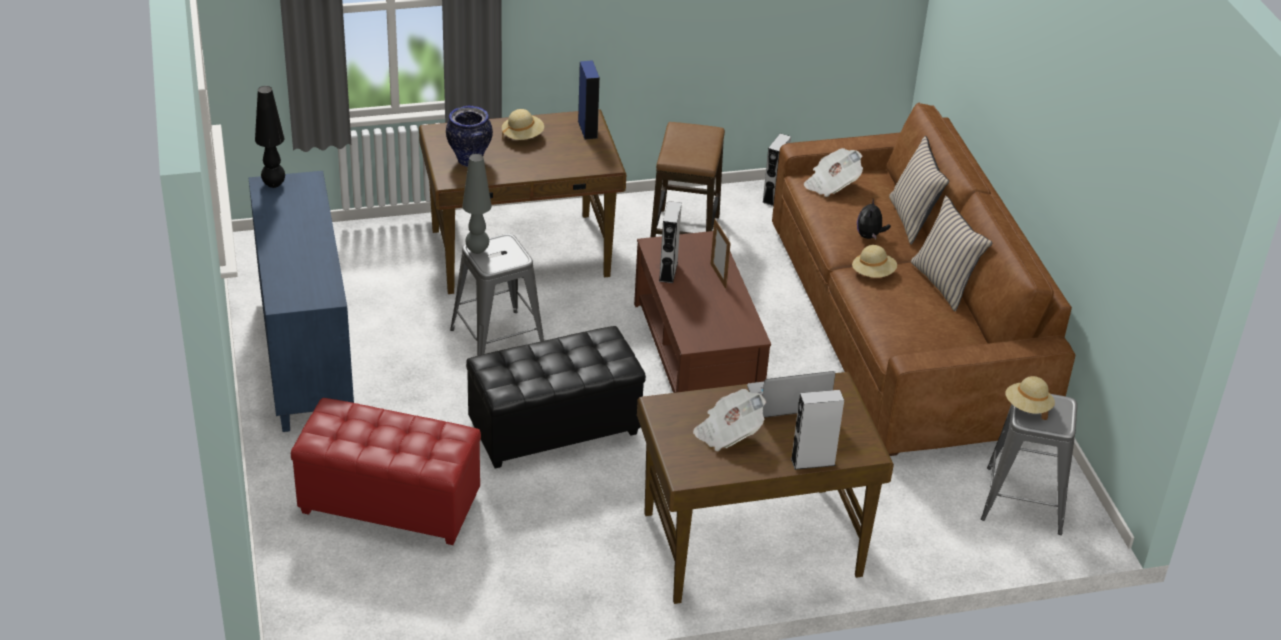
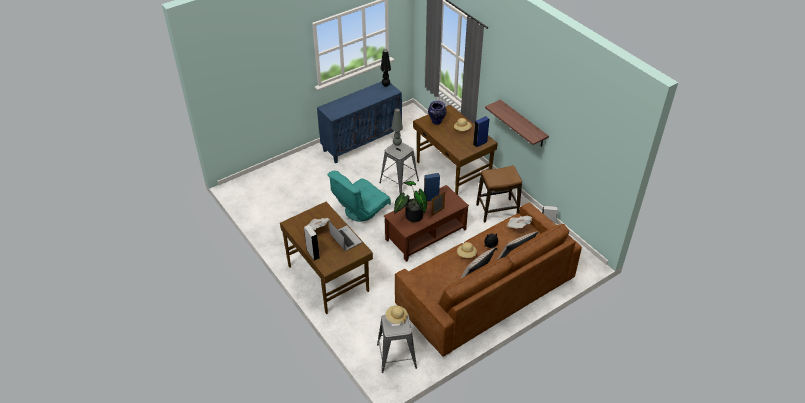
camera: 70 degrees right, 5 degrees up
(389, 505) = (301, 185): red ottoman -> none
(554, 430) = (360, 210): black ottoman -> turquoise armchair
(638, 30) = (523, 124): none -> shelf
(668, 271) = (431, 198): grey speaker -> blue speaker
(709, 315) = (411, 216): none -> potted plant

